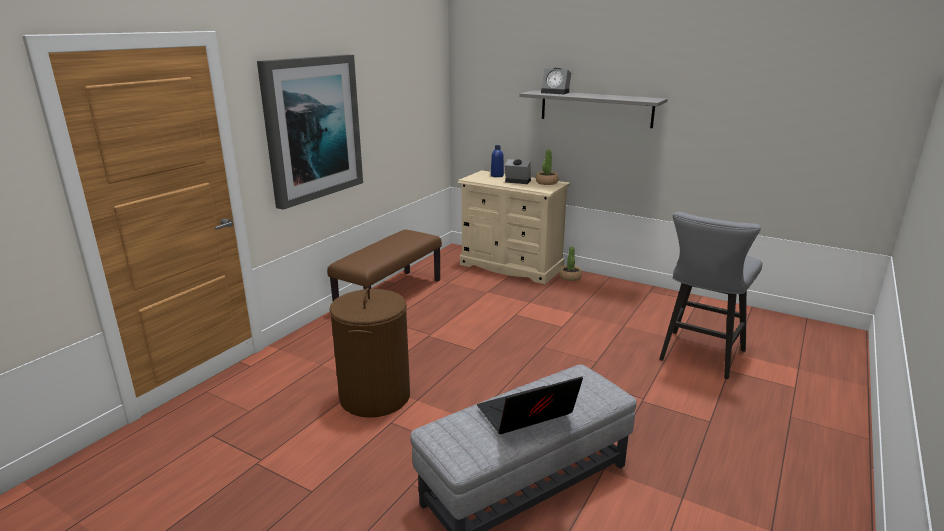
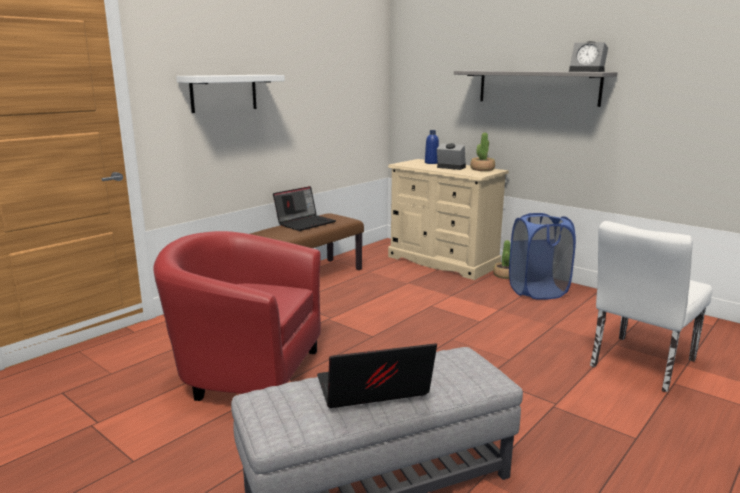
camera: 10 degrees right, 5 degrees down
(312, 128) = (224, 93): picture -> white shelf
(374, 396) = (245, 372): brown laundry basket -> red armchair
(389, 243) = (305, 223): none -> laptop
(556, 92) = (494, 70): alarm clock -> alarm clock (588, 71)
(602, 291) = (537, 291): none -> blue laundry basket
(699, 357) = (638, 366): grey stool -> white chair

